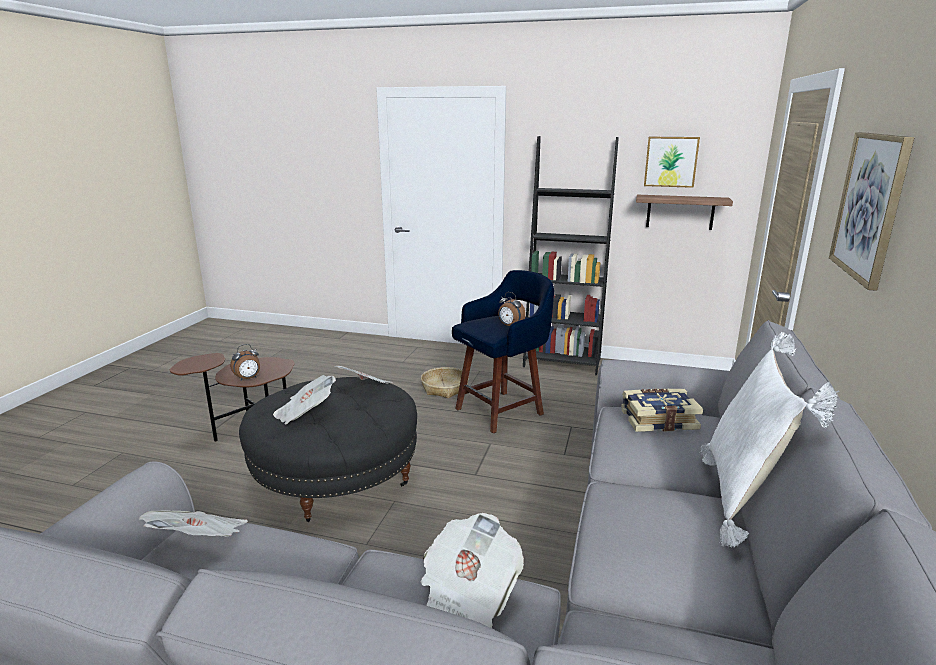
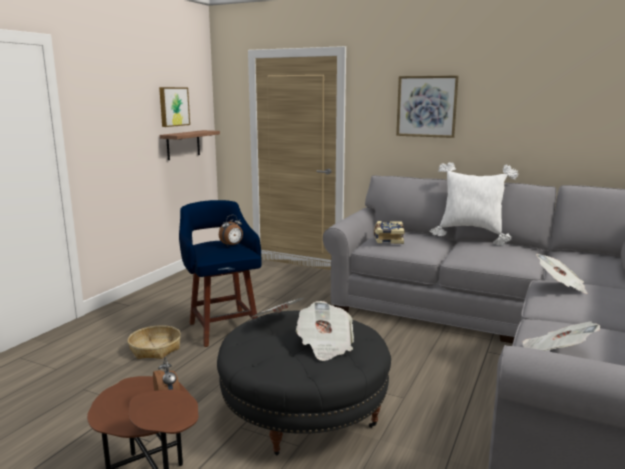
camera: 80 degrees left, 5 degrees down
(562, 362) = (151, 295): black bookcase -> none

